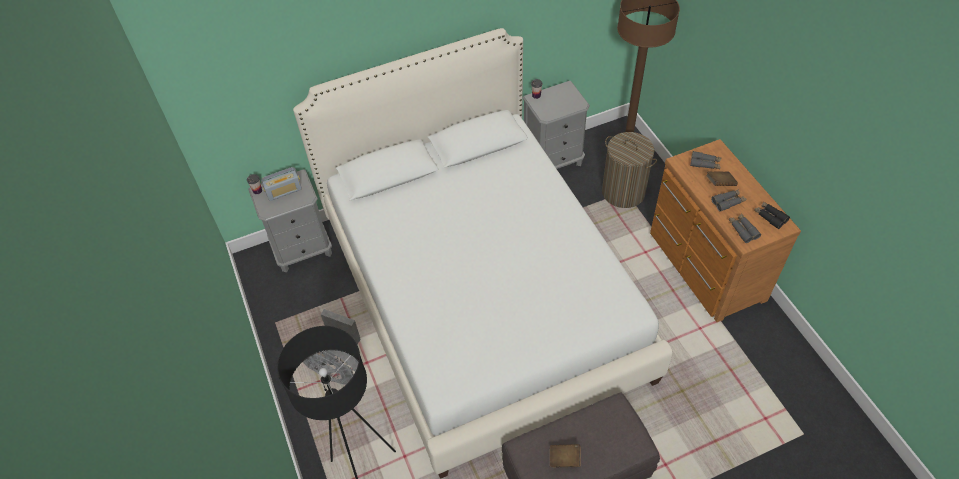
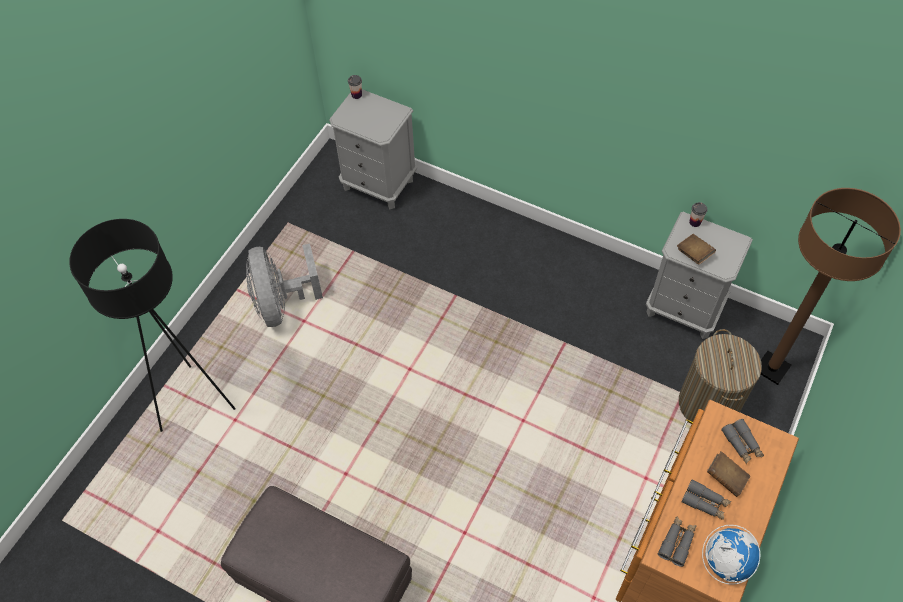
camera: 50 degrees right, 5 degrees up
(284, 191) = (373, 114): radio -> none
(483, 297) = (453, 364): white bed -> none
(564, 459) = (288, 550): brown book -> brown book (694, 254)
(770, 217) = (725, 562): black binoculars -> globe

